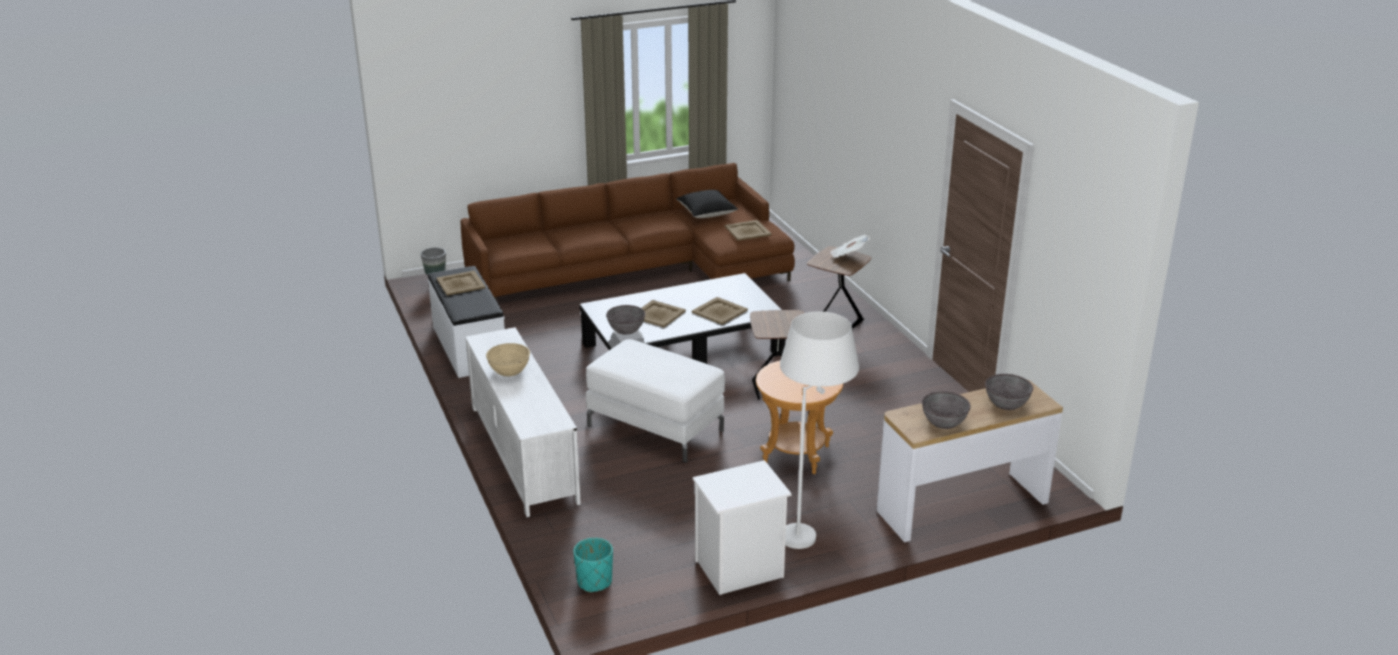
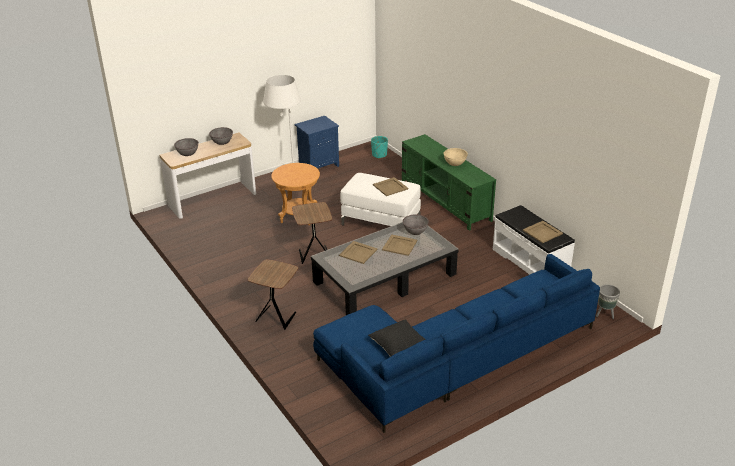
camera: 170 degrees right, 5 degrees up
(523, 453) = (445, 201): white tv stand -> green tv stand
(638, 270) = (453, 357): brown sofa -> blue sofa
(739, 570) = (319, 165): white nightstand -> blue nightstand
(747, 230) = (355, 325): beige tray -> beige tray (390, 187)
(848, 256) = (266, 278): newspaper -> none

